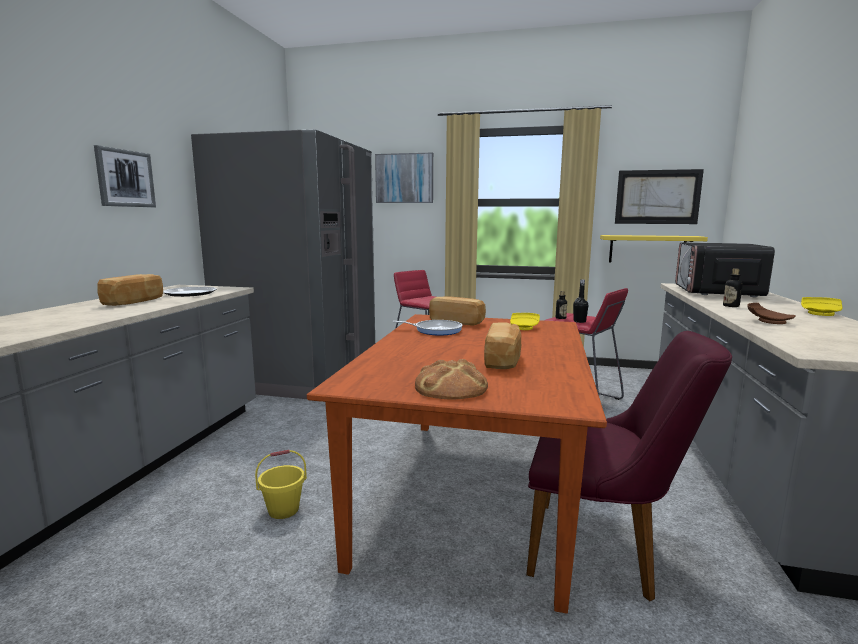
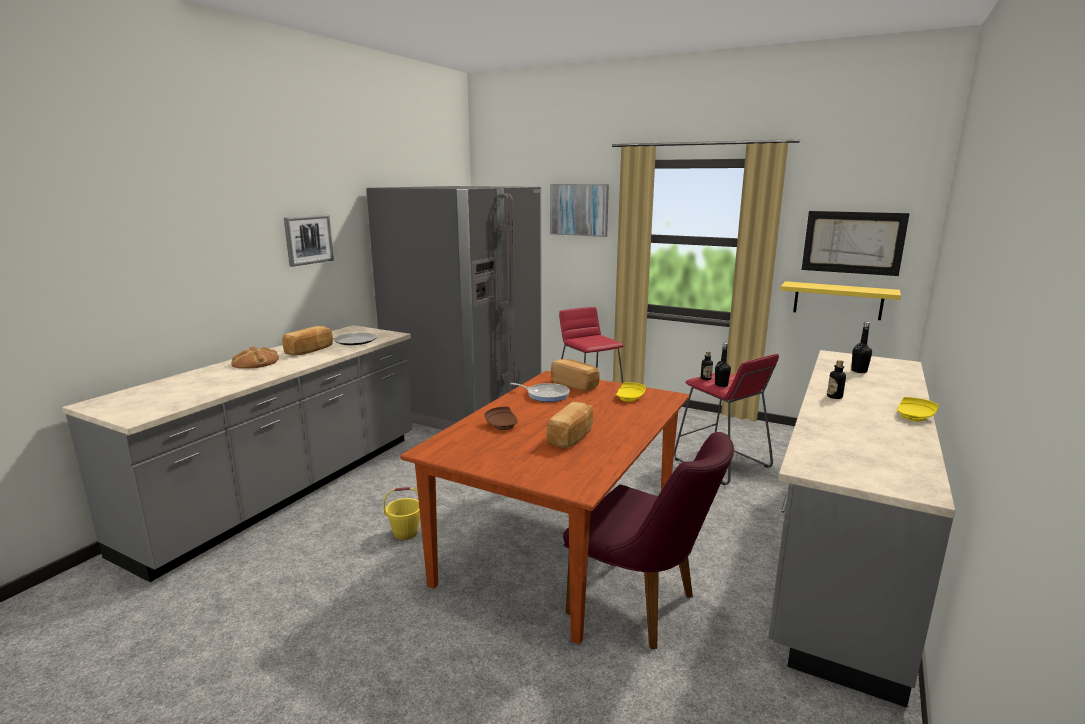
camera: 15 degrees right, 5 degrees up
(451, 387) = (506, 461): bread -> bread (255, 362)
(716, 292) = (859, 371): microwave -> black bottle
(768, 321) = (834, 423): brown plate -> brown plate (502, 425)

